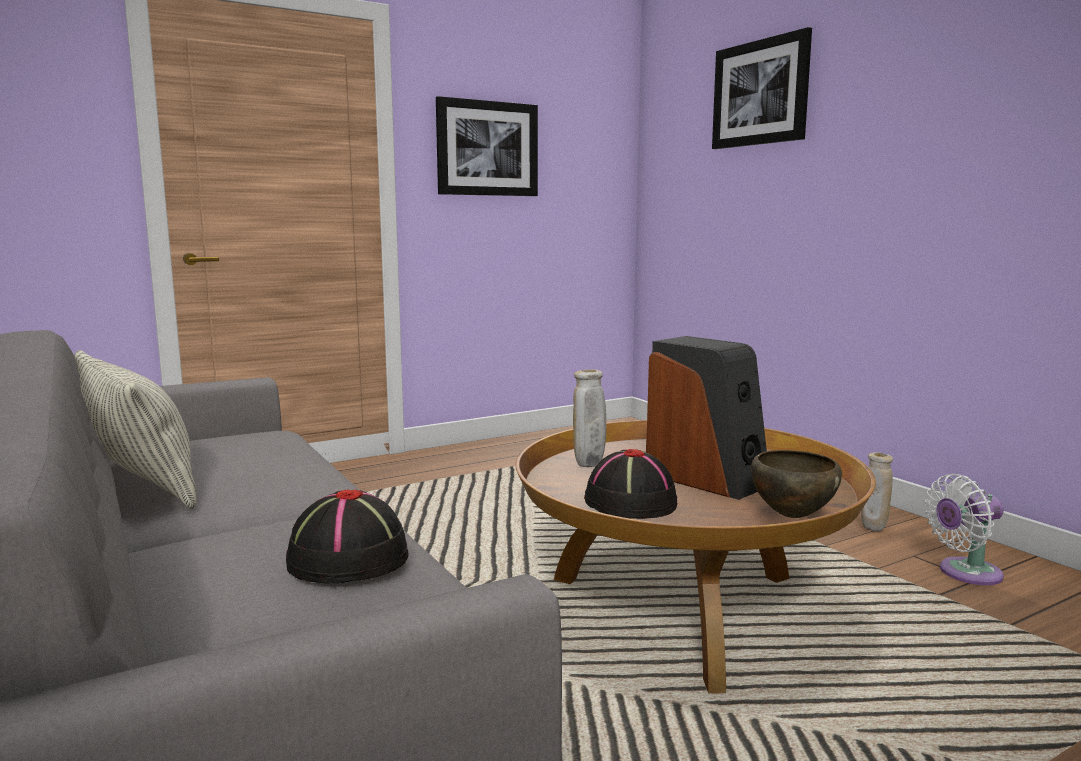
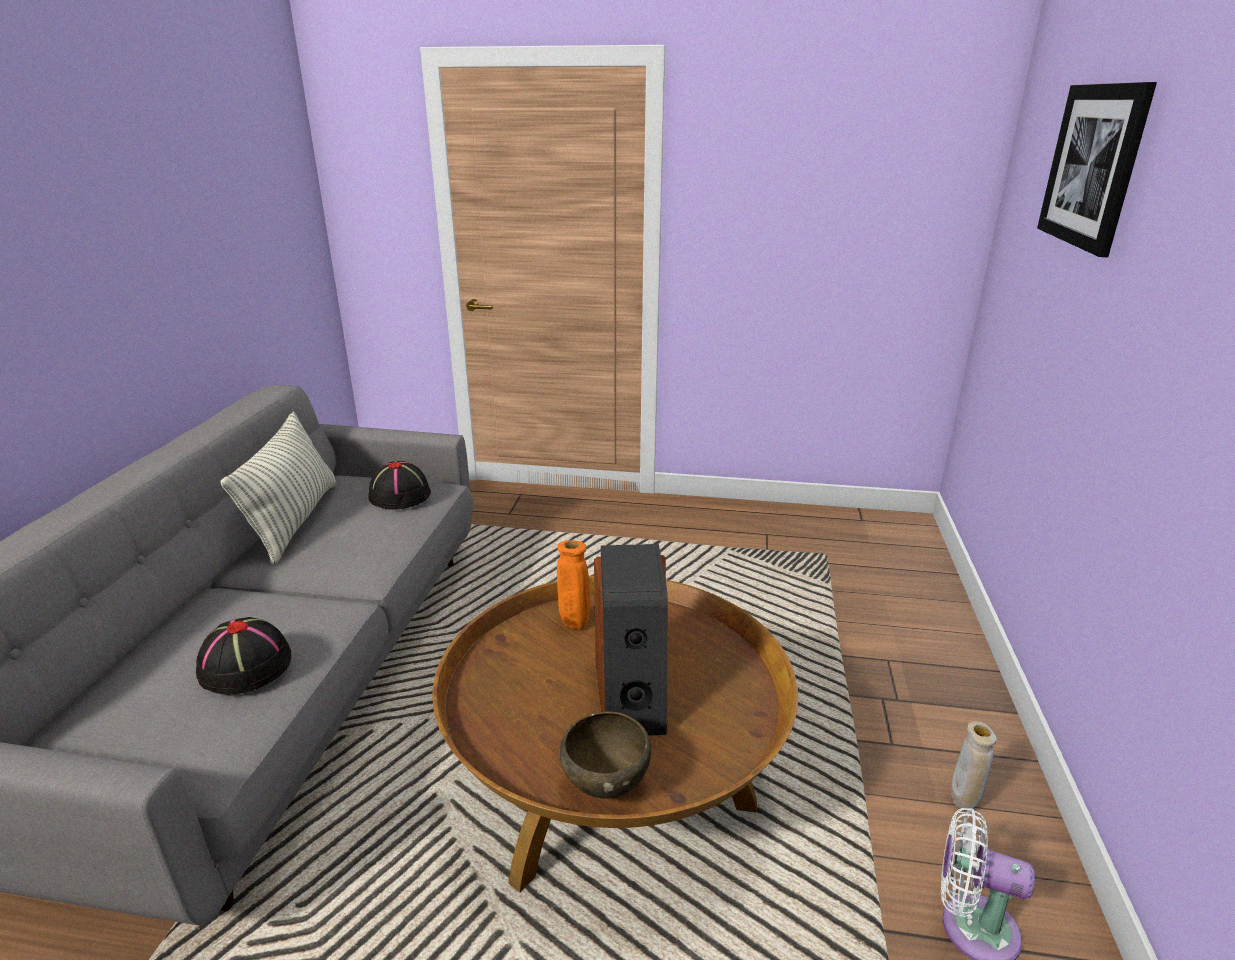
camera: 40 degrees right, 15 degrees up
(487, 148) = (772, 200): picture -> none
(589, 466) = (574, 625): beige vase -> orange vase
(629, 502) = (521, 691): black hat -> black hat (400, 495)

